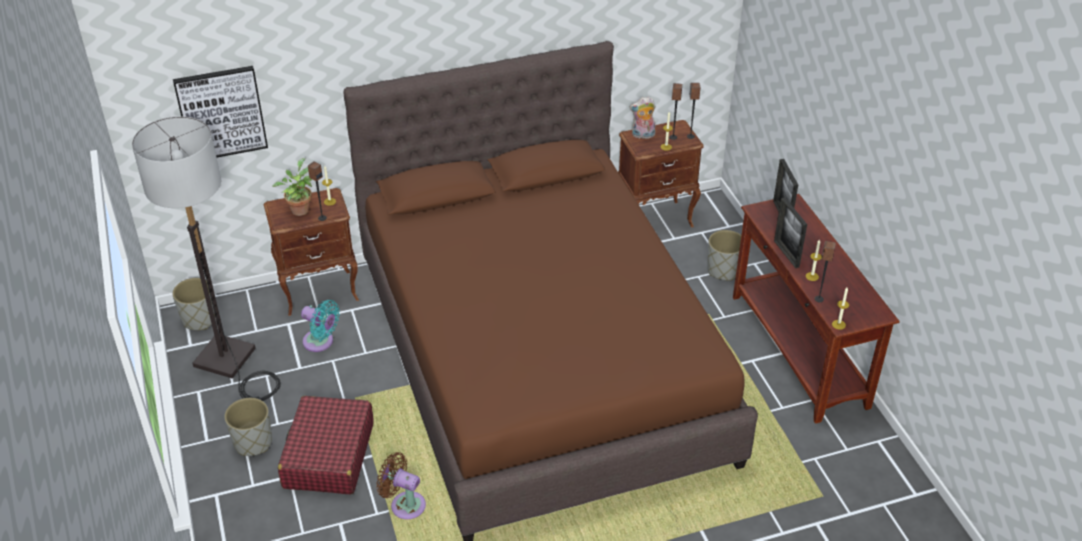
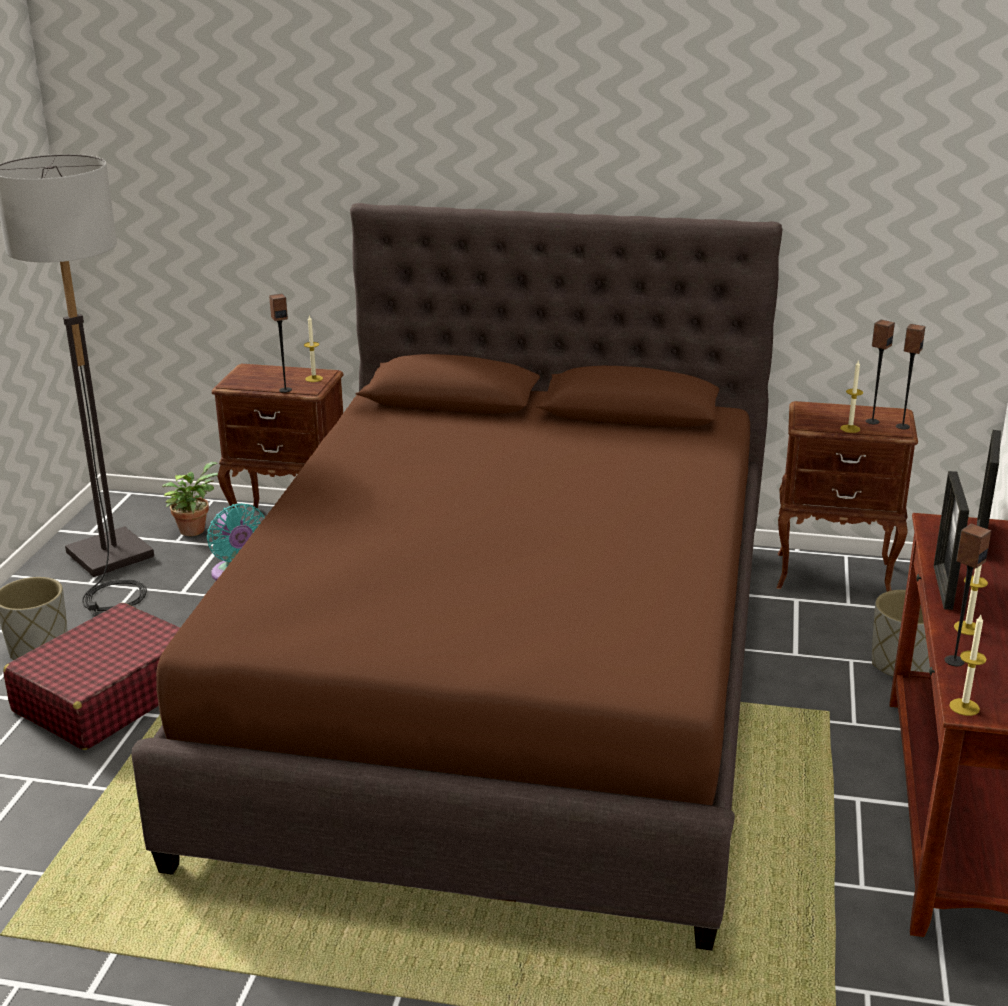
camera: 30 degrees right, 15 degrees down
(199, 319) = (129, 512): grey planter -> none
(221, 112) = (196, 207): picture -> none
(300, 208) = (270, 376): potted plant -> potted plant (194, 529)
(404, 504) = (135, 789): brown fan -> none
(642, 135) = (823, 410): plush toy -> none

